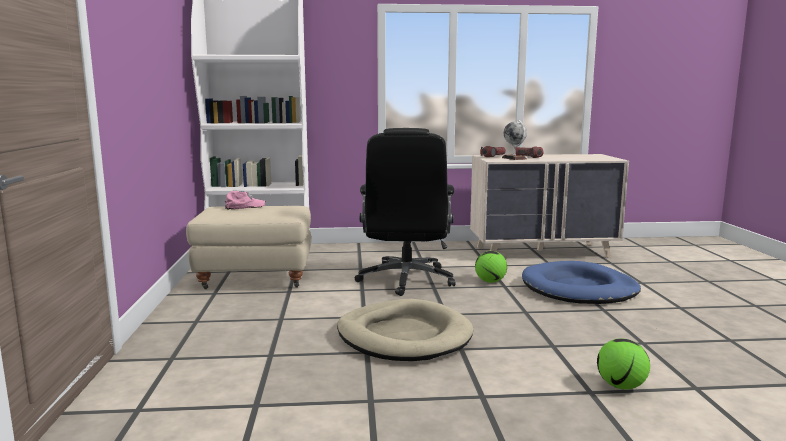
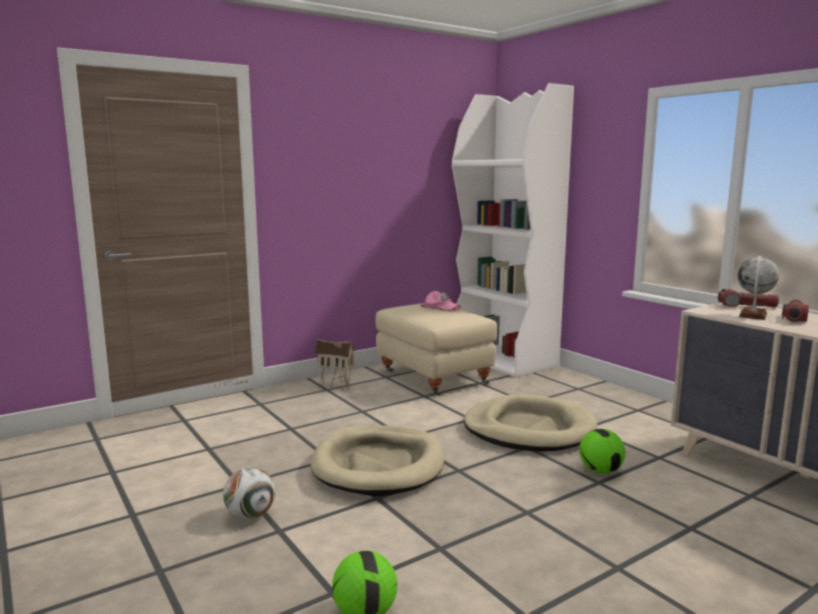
camera: 60 degrees right, 0 degrees up
(196, 316) = (336, 387): none -> toy house
(406, 280) = (529, 429): black office chair -> beige dog bed
(442, 404) = (251, 515): none -> football
(579, 289) = (678, 535): blue dog bed -> none

